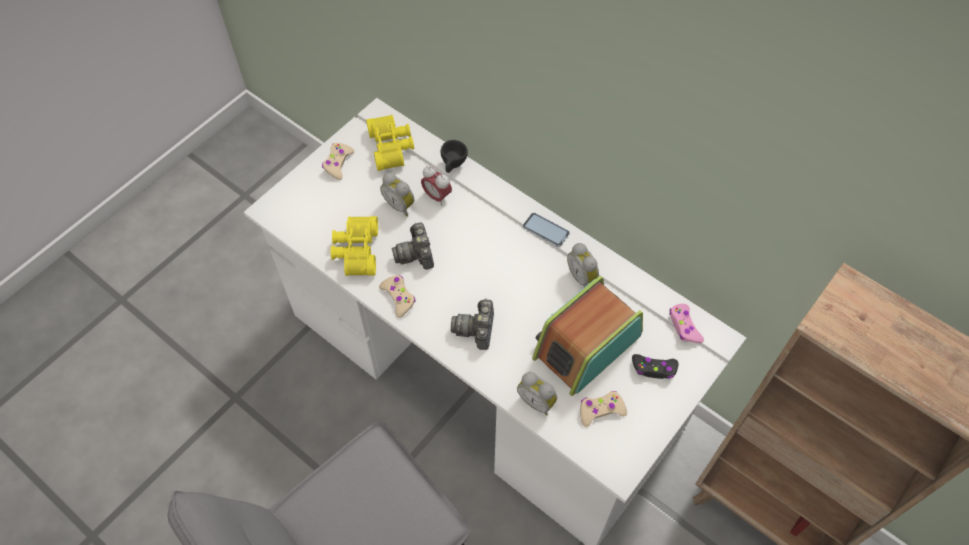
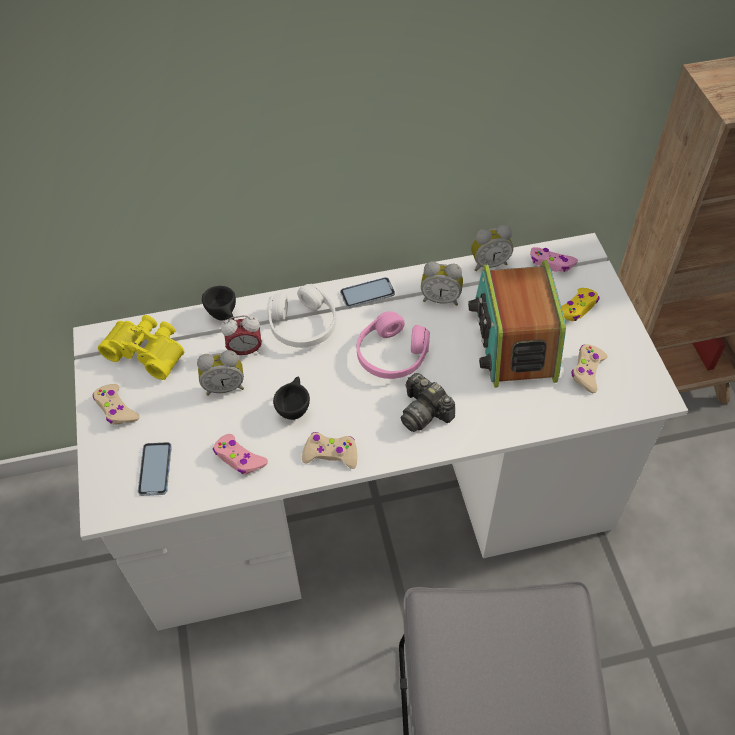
camera: 50 degrees left, 5 degrees down
(313, 214) = (155, 469): none -> phone
(355, 251) = (239, 458): yellow binoculars -> pink game controller
(416, 254) = (294, 408): camera -> black cup
(485, 212) = (303, 325): none -> white headphones
(506, 279) = (392, 355): none -> pink headphones
(537, 401) = (540, 412): alarm clock -> alarm clock (489, 263)
(654, 369) = (576, 309): black game controller -> yellow game controller

